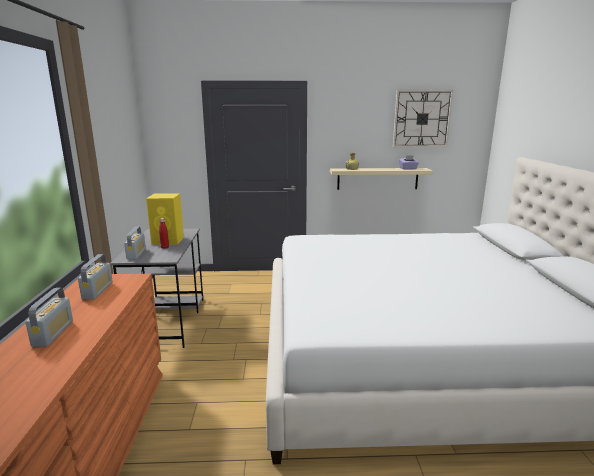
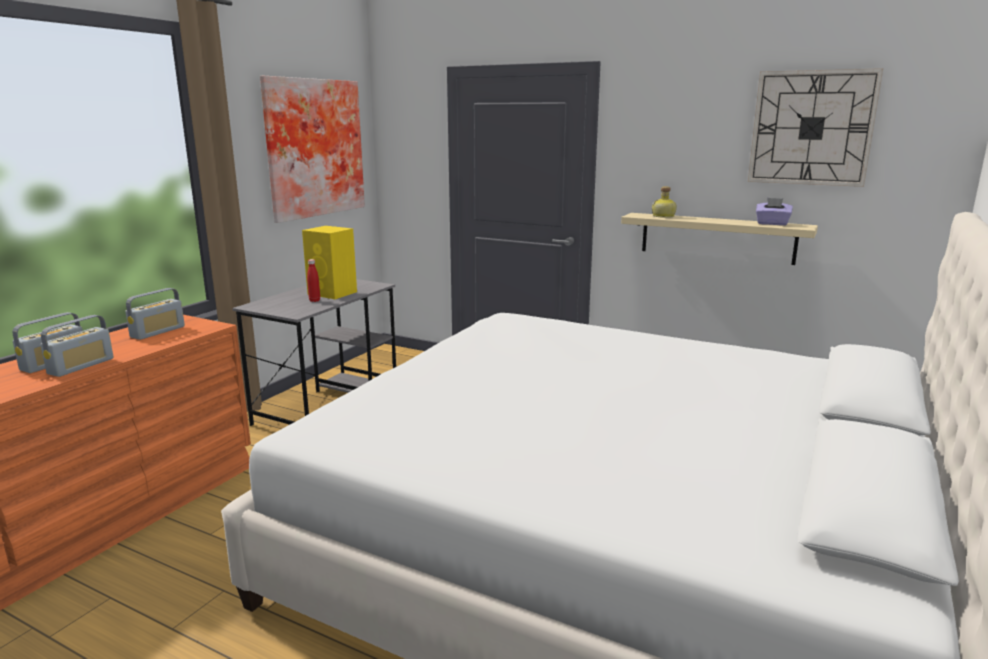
camera: 30 degrees right, 0 degrees up
(118, 138) = (312, 148): none -> picture
(136, 254) = (273, 302): radio -> radio (81, 366)

